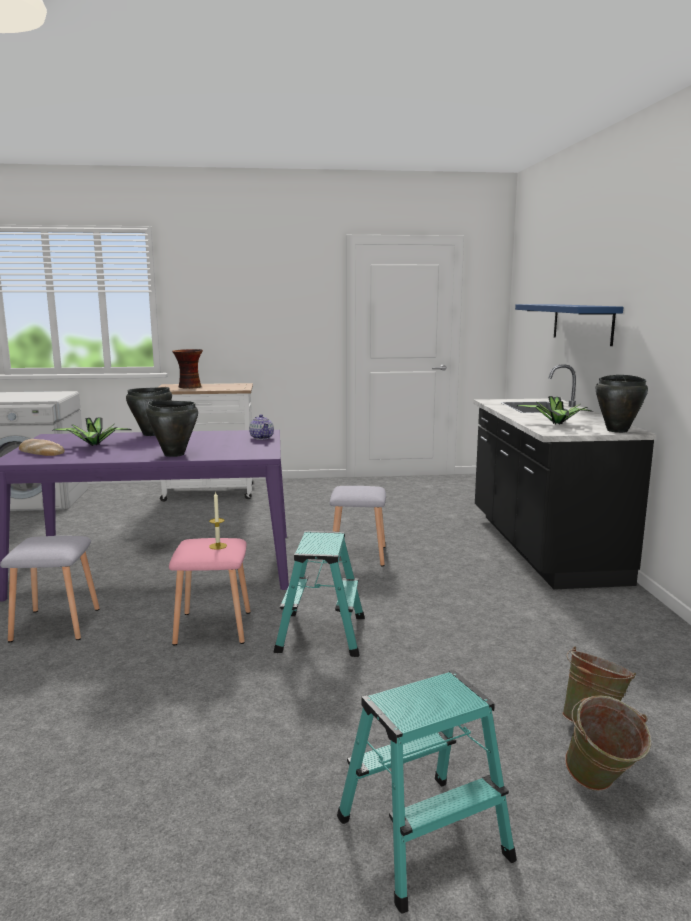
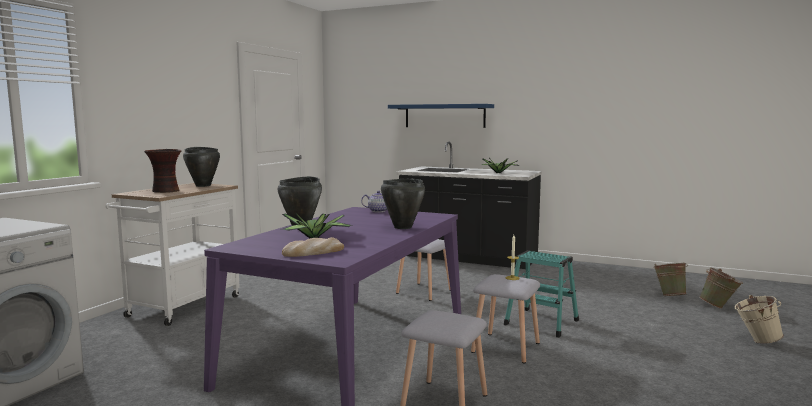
camera: 60 degrees left, 5 degrees down
(211, 628) = (506, 348): pink stool -> grey stool
(423, 837) = (755, 341): turquoise step ladder -> beige bucket
(617, 430) = (528, 172): black cooking pot -> black cooking pot (203, 185)

